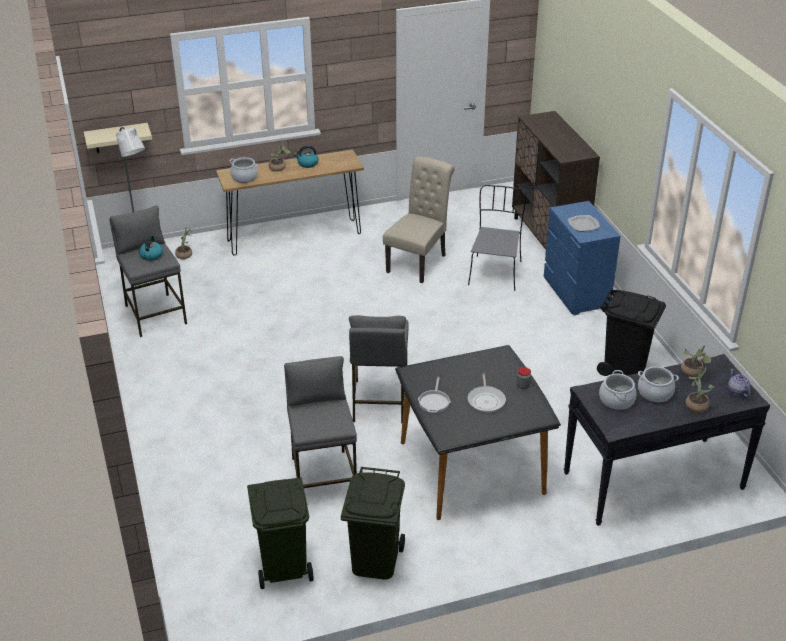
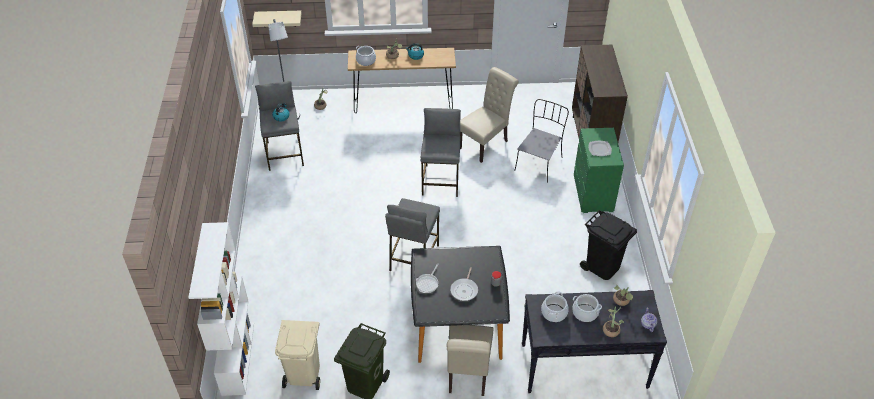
camera: 15 degrees right, 10 degrees up
(179, 566) = (237, 357): none -> white bookcase
(285, 567) = (304, 374): green trash can -> beige trash can
(323, 477) = (354, 311): grey stool -> grey stool (441, 180)
(509, 521) = (468, 375): none -> beige chair
(576, 293) = (593, 193): blue dresser -> green dresser

